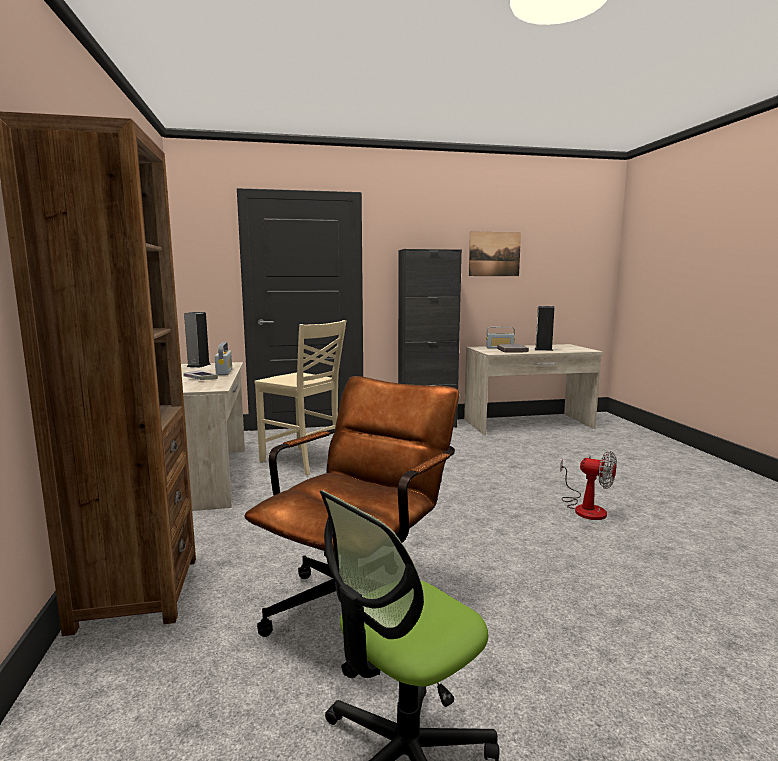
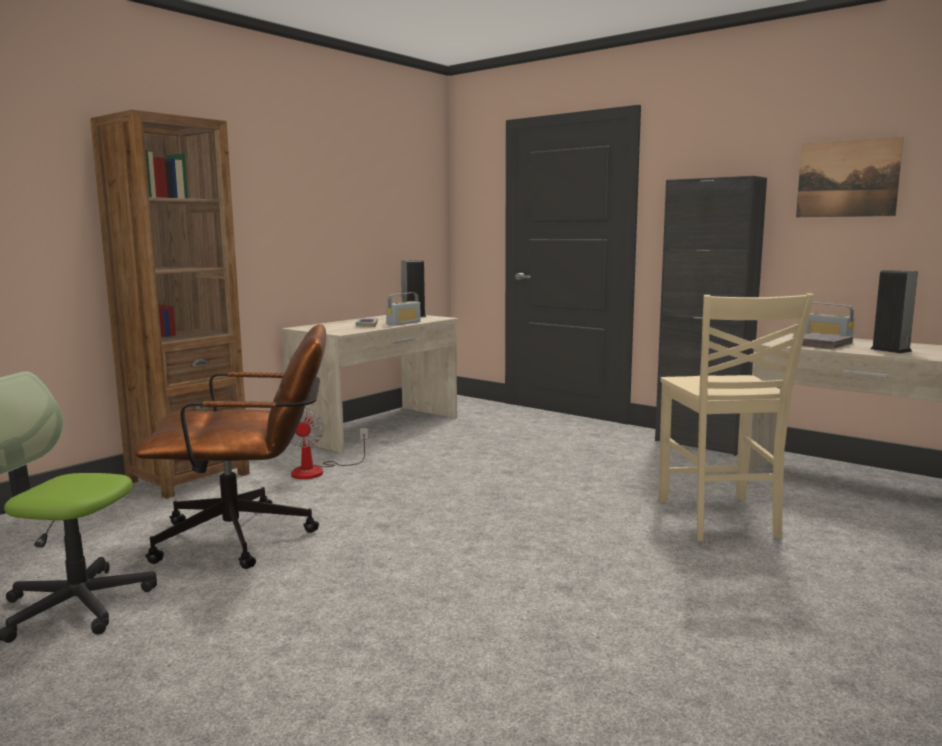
camera: 50 degrees right, 0 degrees up
(303, 461) = (476, 439): beige chair -> beige chair (719, 519)
(585, 508) = (622, 575): fan -> fan (317, 471)

